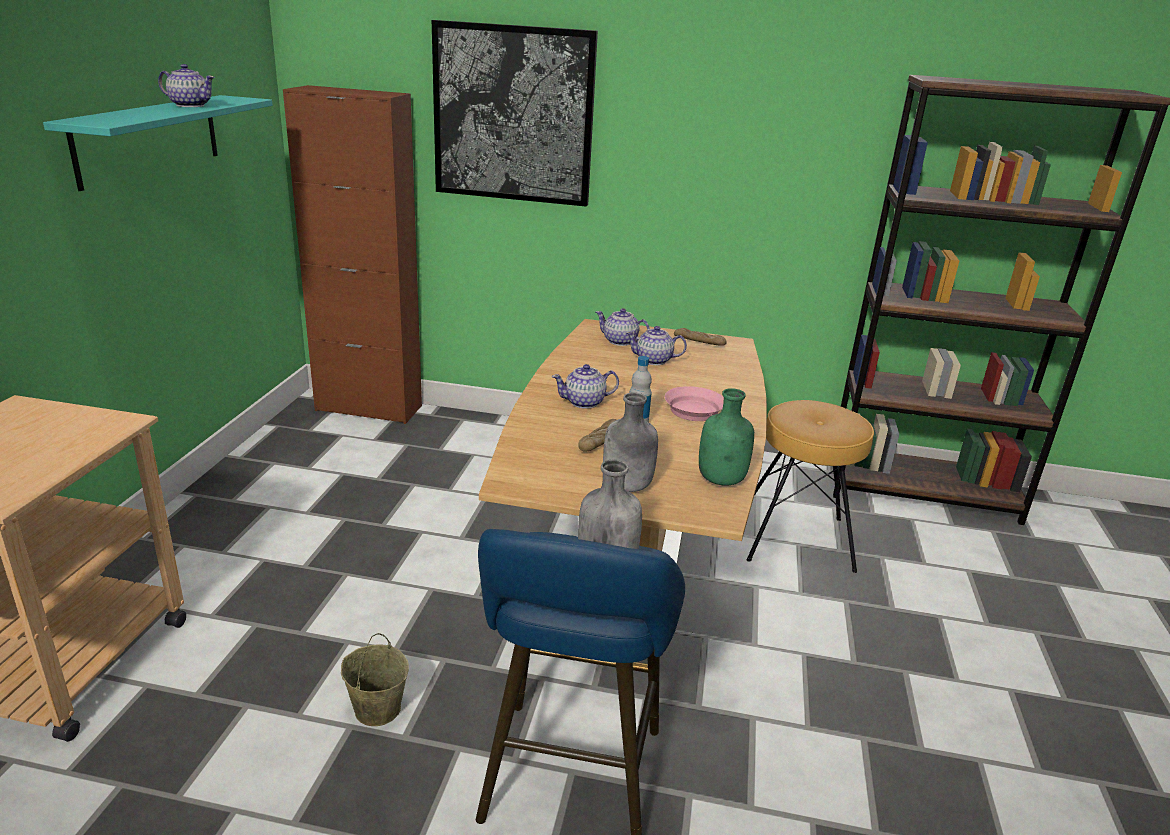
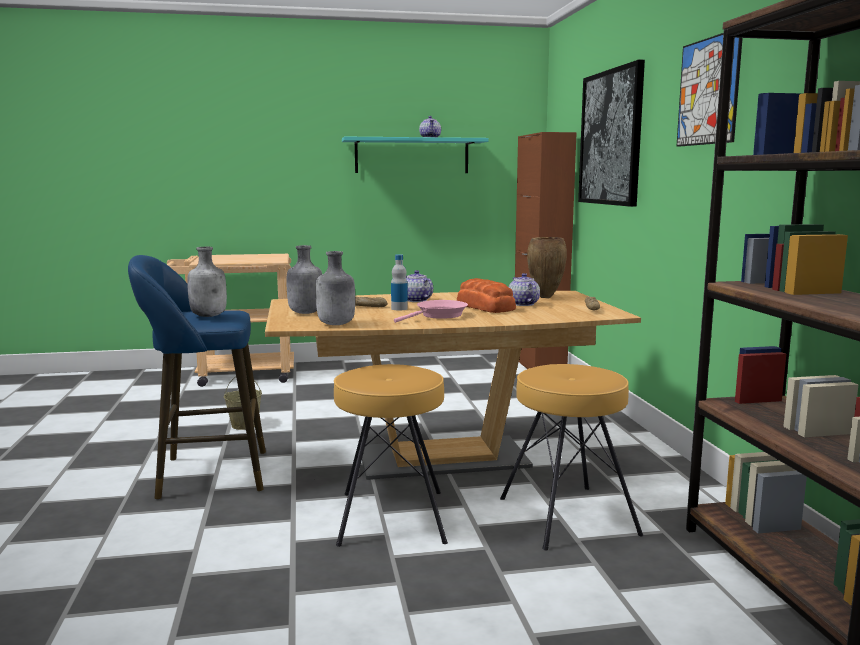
camera: 70 degrees right, 15 degrees down
(620, 341) = (545, 297): teapot -> brown vase
(659, 380) = (485, 307): none -> bread
(722, 480) = (336, 324): green bottle -> grey bottle
(736, 97) = (708, 91): none -> picture
(768, 641) = (391, 517): none -> brown stool

